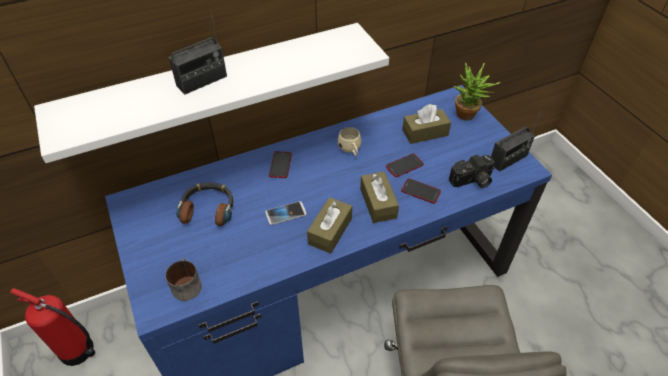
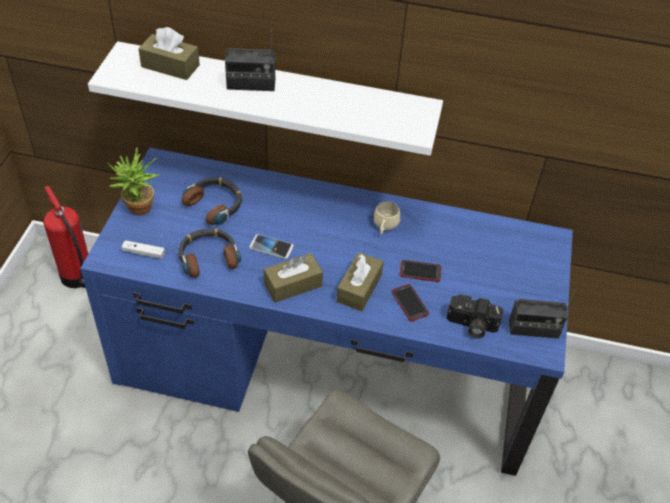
camera: 35 degrees right, 0 degrees up
(185, 284) = (144, 253): mug -> white game controller
(244, 252) = (208, 257): none -> headphones
(280, 165) = (308, 203): phone -> none
(425, 132) = (475, 254): brown tissue box -> brown tissue box (170, 66)
(468, 117) = (540, 265): potted plant -> potted plant (138, 211)

